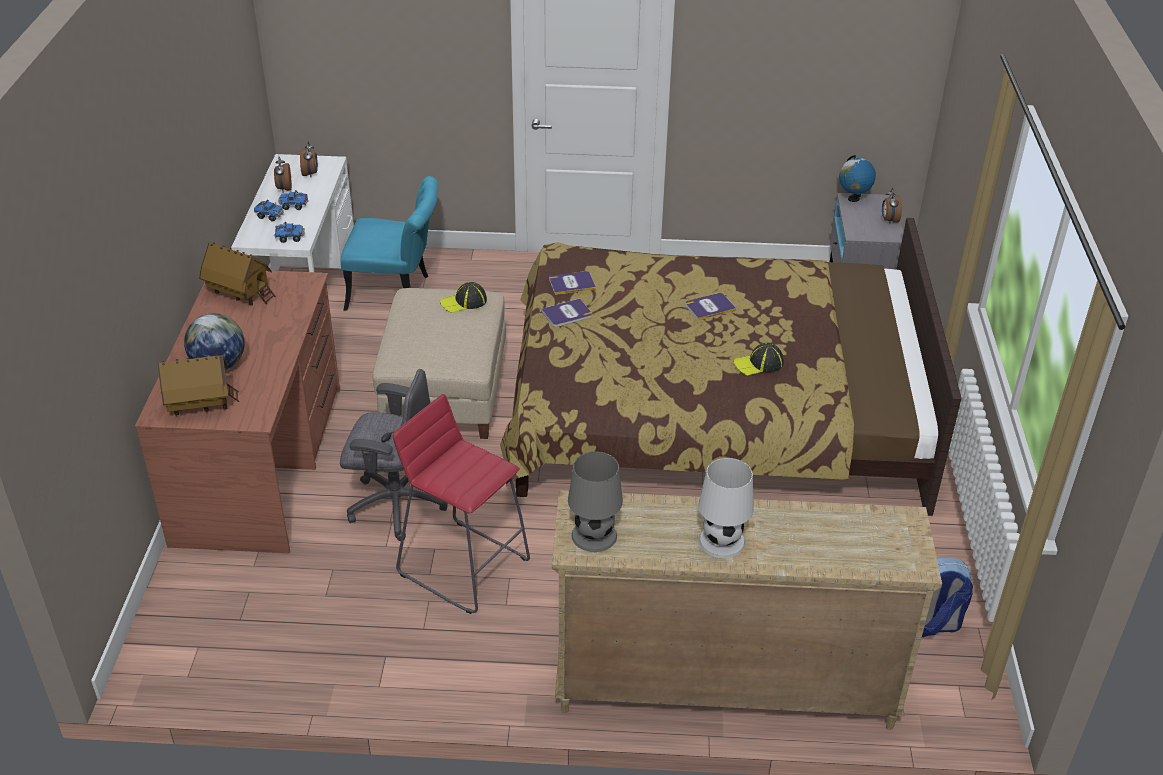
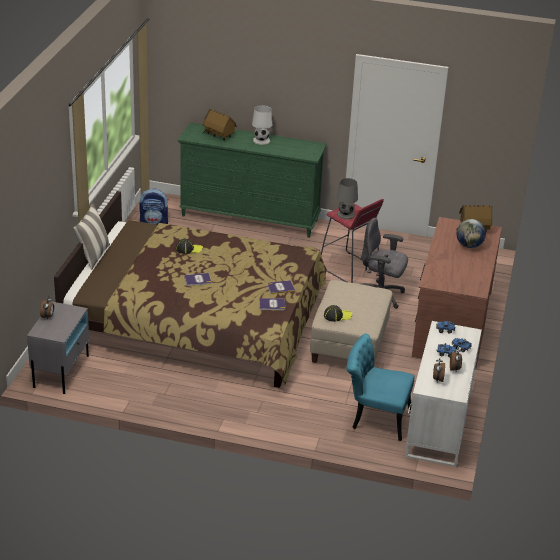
camera: 170 degrees left, 5 degrees down
(240, 294) = (466, 280): toy house -> toy house (219, 136)
(594, 535) = (308, 148): grey table lamp -> grey table lamp (346, 214)
(723, 686) = (250, 218): beige dresser -> green dresser
(853, 199) = (57, 335): globe -> none
(916, 339) = (93, 255): none -> pillow

